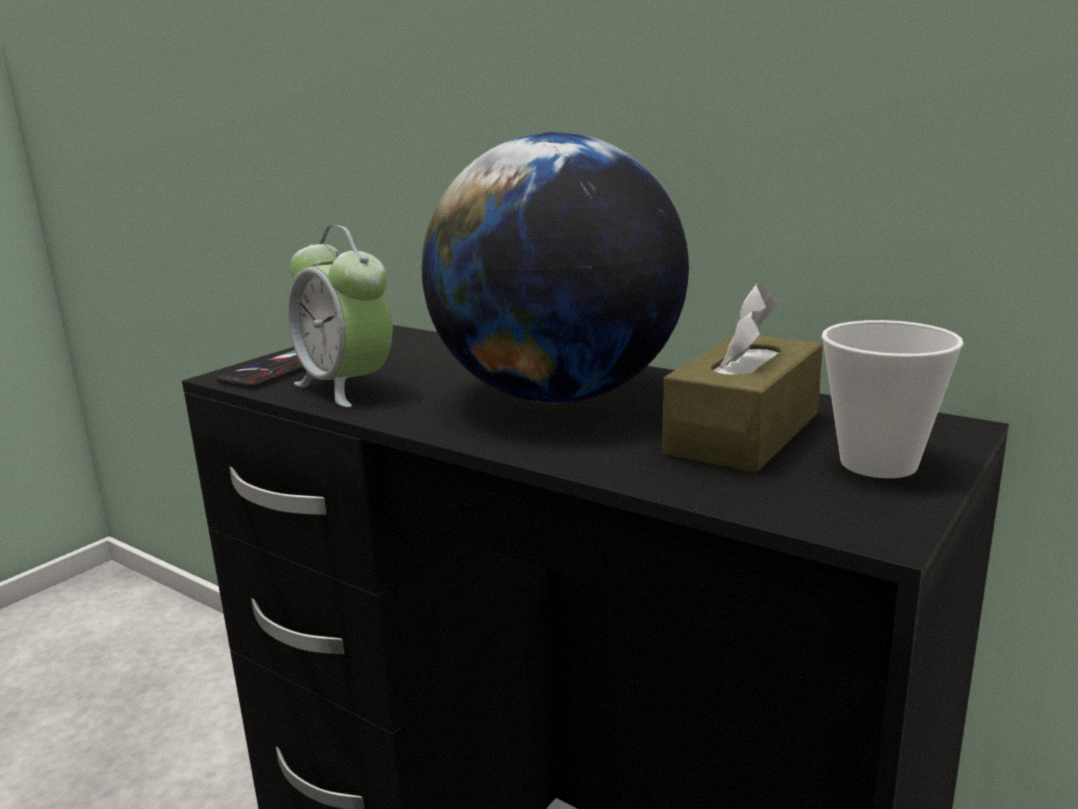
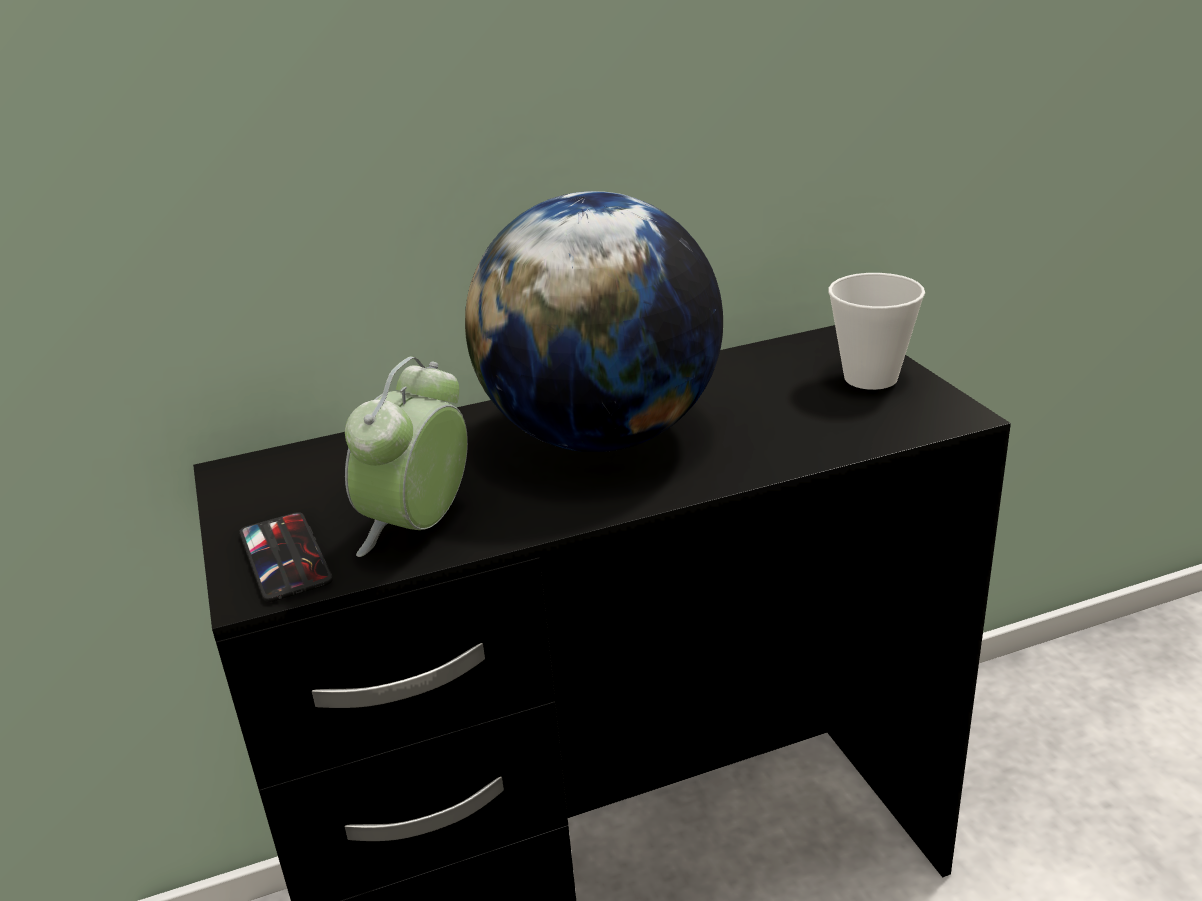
camera: 55 degrees left, 10 degrees up
(346, 388) = (419, 528): alarm clock -> alarm clock turned 120 degrees clockwise
(743, 433) = (773, 397): brown tissue box -> none

